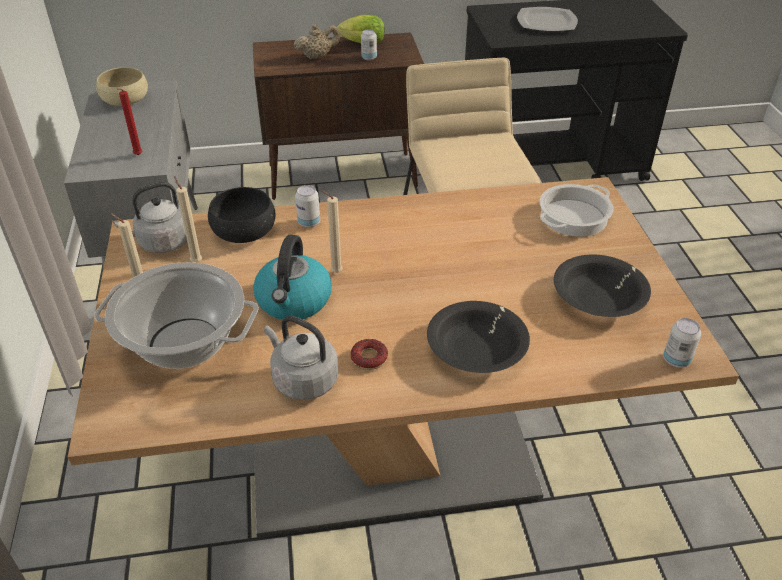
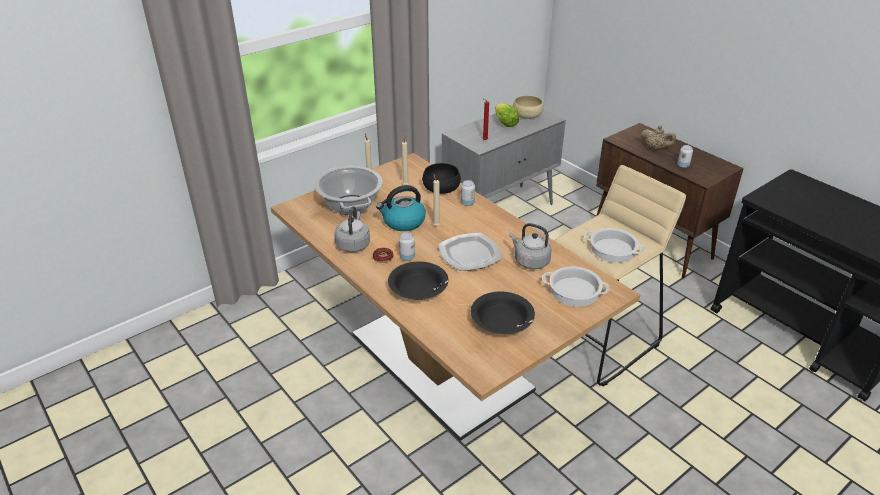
camera: 60 degrees right, 5 degrees down
(162, 243) = (410, 171): grey kettle -> grey kettle (529, 261)
(360, 44) = (696, 156): lettuce -> lettuce (504, 123)
(496, 162) = (613, 249): none -> cooking pot
(547, 22) = (823, 209): plate -> plate (470, 254)
(676, 360) = (472, 365): can -> can (407, 257)

